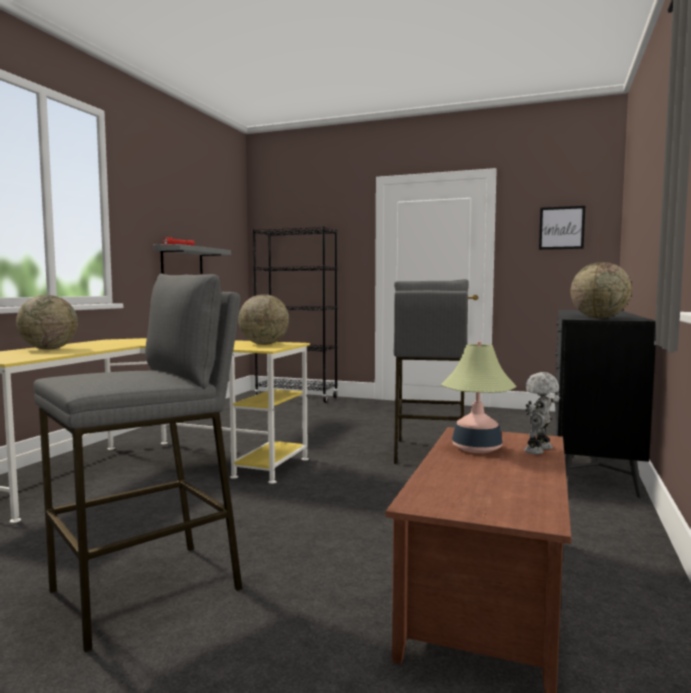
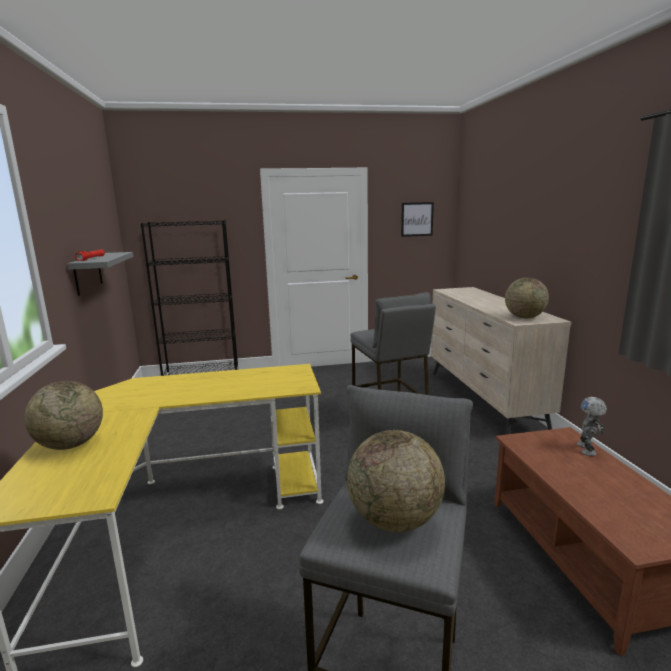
camera: 30 degrees left, 10 degrees up
(264, 344) = (280, 376): globe -> globe (395, 520)
(476, 448) = (555, 460): table lamp -> none
(589, 454) = (483, 400): black dresser -> beige dresser

